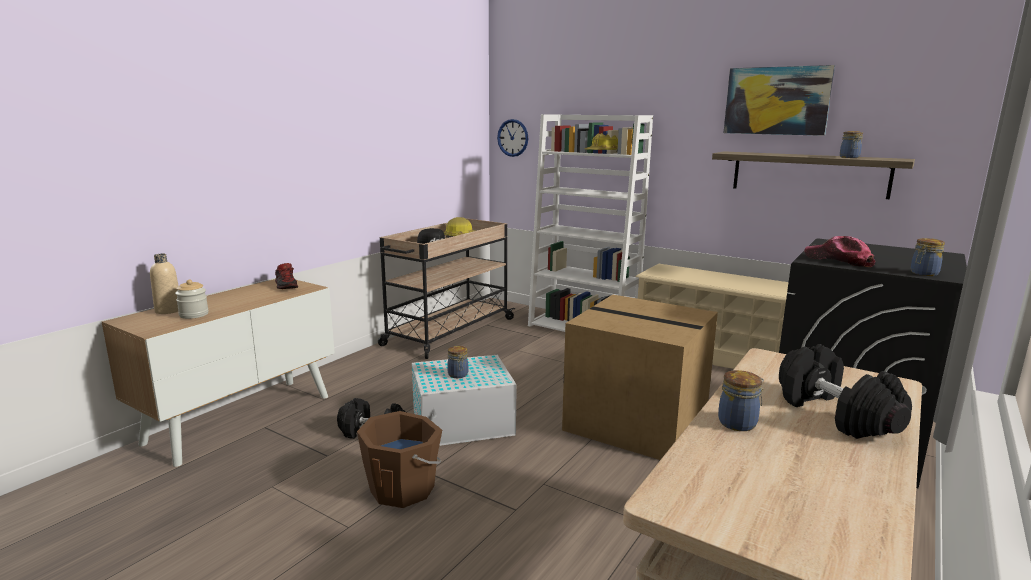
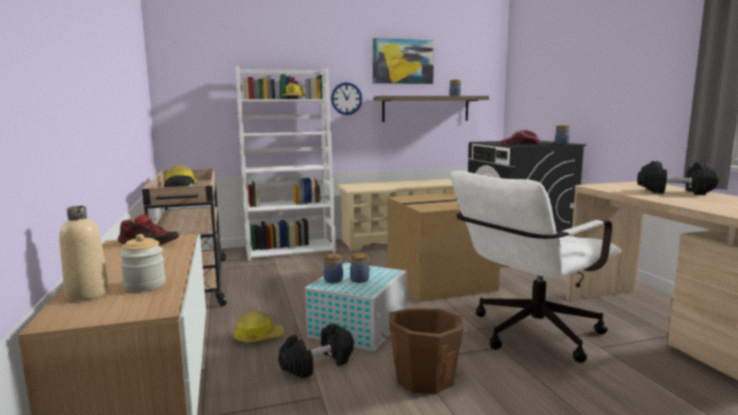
camera: 50 degrees left, 5 degrees down
(391, 394) = (258, 337): none -> hard hat
(513, 138) = (181, 91): wall clock -> wall clock (346, 98)
(569, 519) = (528, 335): none -> white office chair
(739, 423) = (679, 201): jar -> jar (334, 280)

